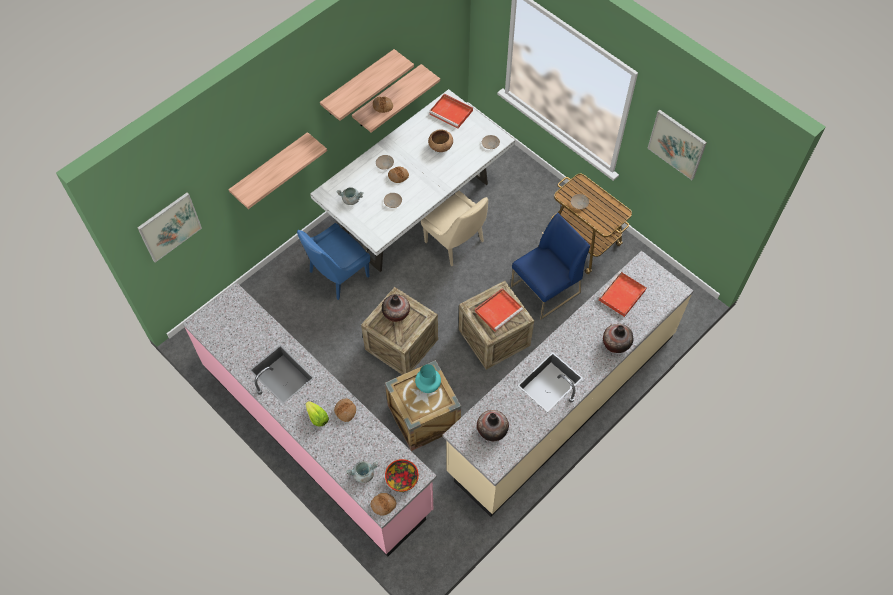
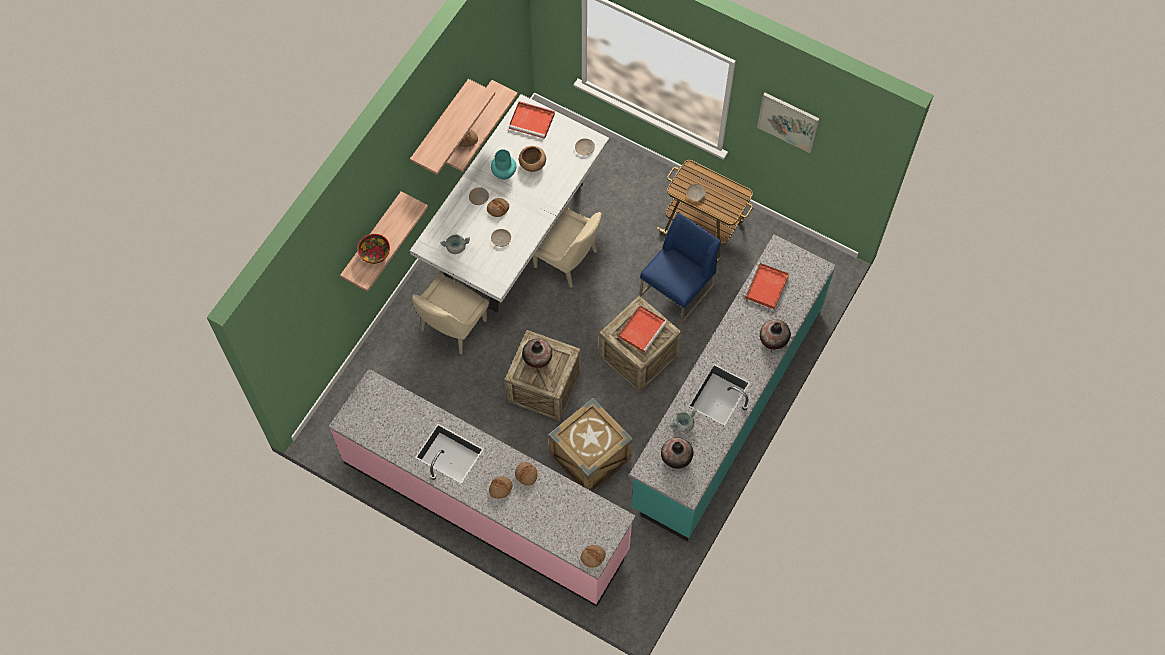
camera: 15 degrees left, 5 degrees up
(169, 226) = (295, 331): picture -> none
(317, 418) = (500, 488): lettuce -> bread
(337, 275) = (451, 327): blue chair -> beige chair
(363, 474) = (564, 532): grey cooking pot -> grey cooking pot (683, 424)
(402, 479) = (603, 527): bowl -> bowl (375, 253)
(428, 386) = (593, 426): turquoise vase -> turquoise vase (504, 173)
(562, 402) = (727, 406): beige counter -> turquoise counter

